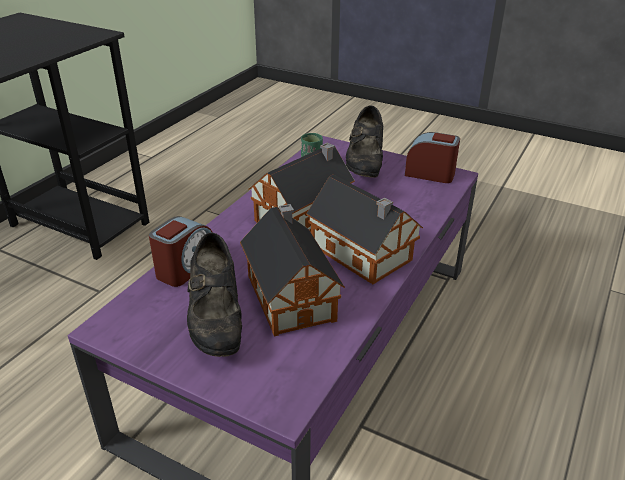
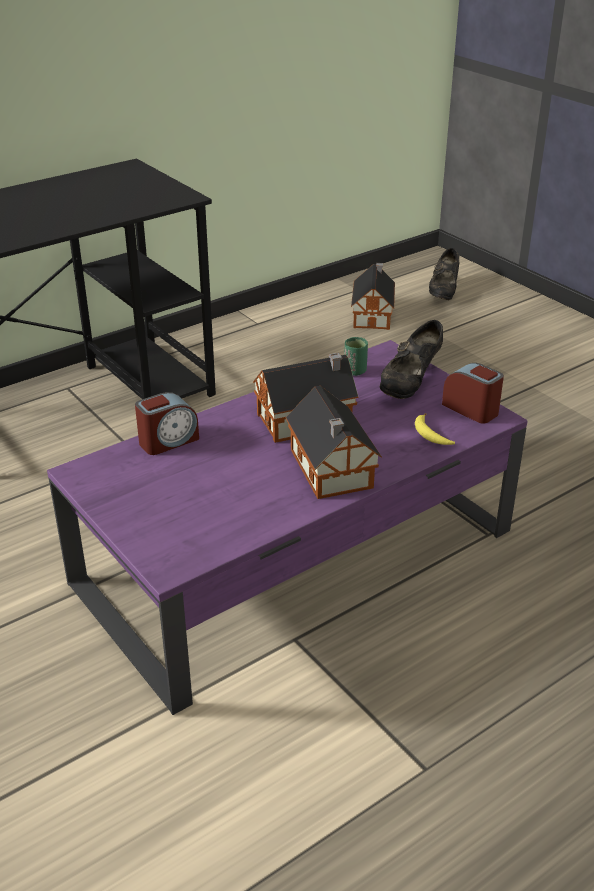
camera: 25 degrees right, 0 degrees up
(216, 321) = (162, 492): black shoe -> black shoe (443, 292)
(290, 294) = (238, 487): toy house -> toy house (373, 315)
(418, 202) = (431, 435): none -> banana

